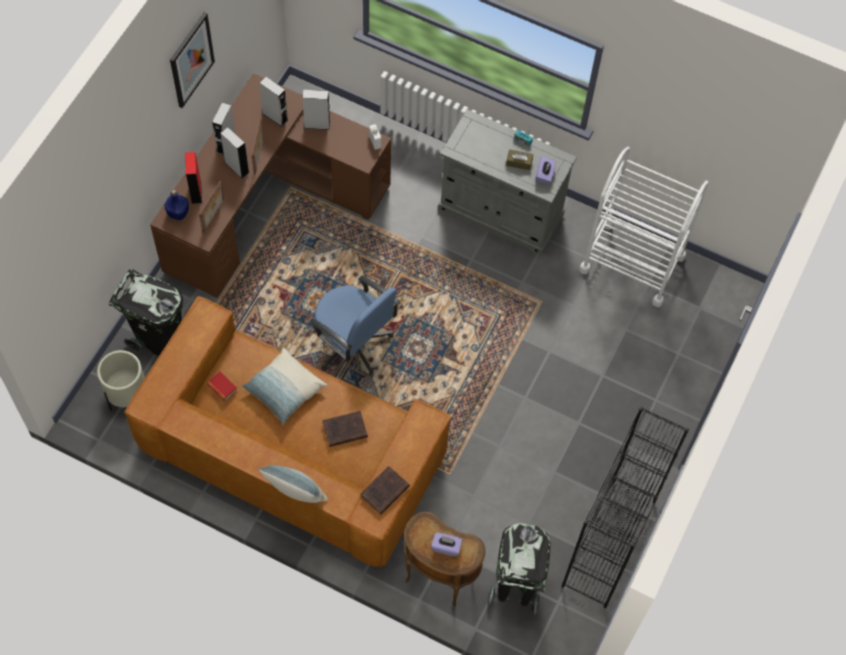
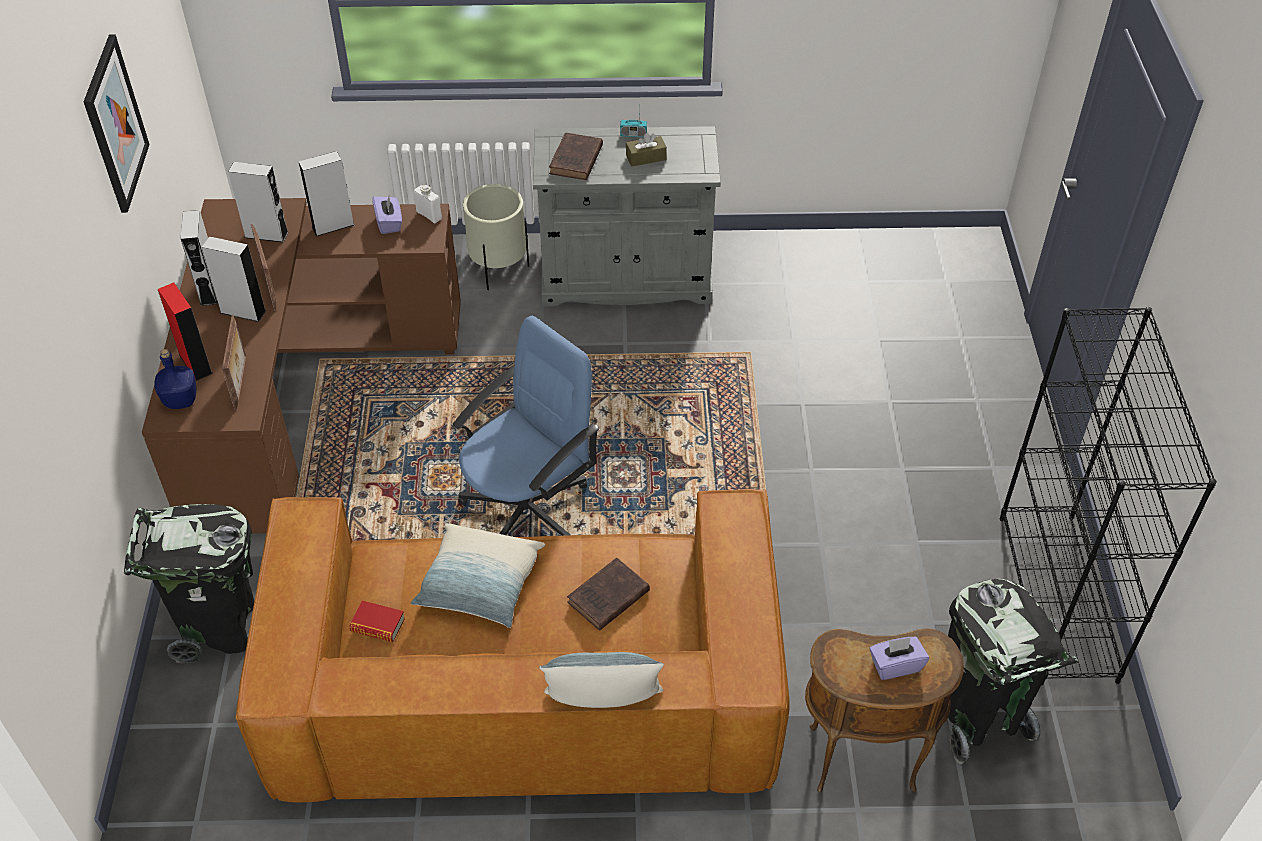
camera: 25 degrees left, 15 degrees down
(128, 396) = (214, 734): beige planter -> beige planter (499, 270)
(352, 344) = (528, 509): blue office chair -> blue office chair turned 60 degrees counterclockwise
(383, 492) = (742, 636): brown book -> brown book (575, 161)
(544, 175) = (689, 158): purple tissue box -> purple tissue box (389, 223)
(632, 263) = (830, 267): white cart -> none

